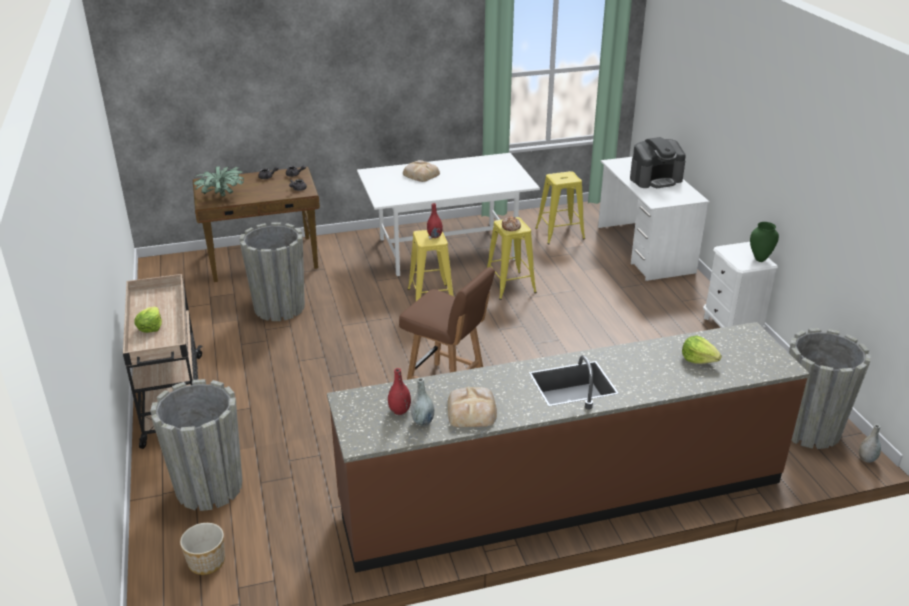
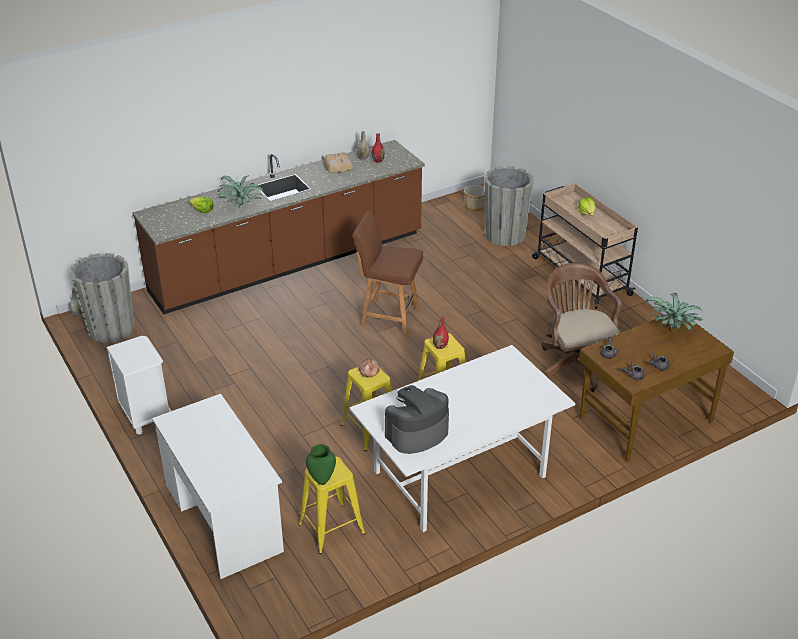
camera: 165 degrees right, 5 degrees up
(279, 307) = (575, 363): grey planter -> brown office chair
(421, 174) = (495, 406): bread -> none
(639, 358) = (241, 206): none -> potted plant
(655, 179) = (210, 449): coffee machine -> coffee machine (416, 433)
(759, 259) = (121, 350): green vase -> green vase (322, 480)

